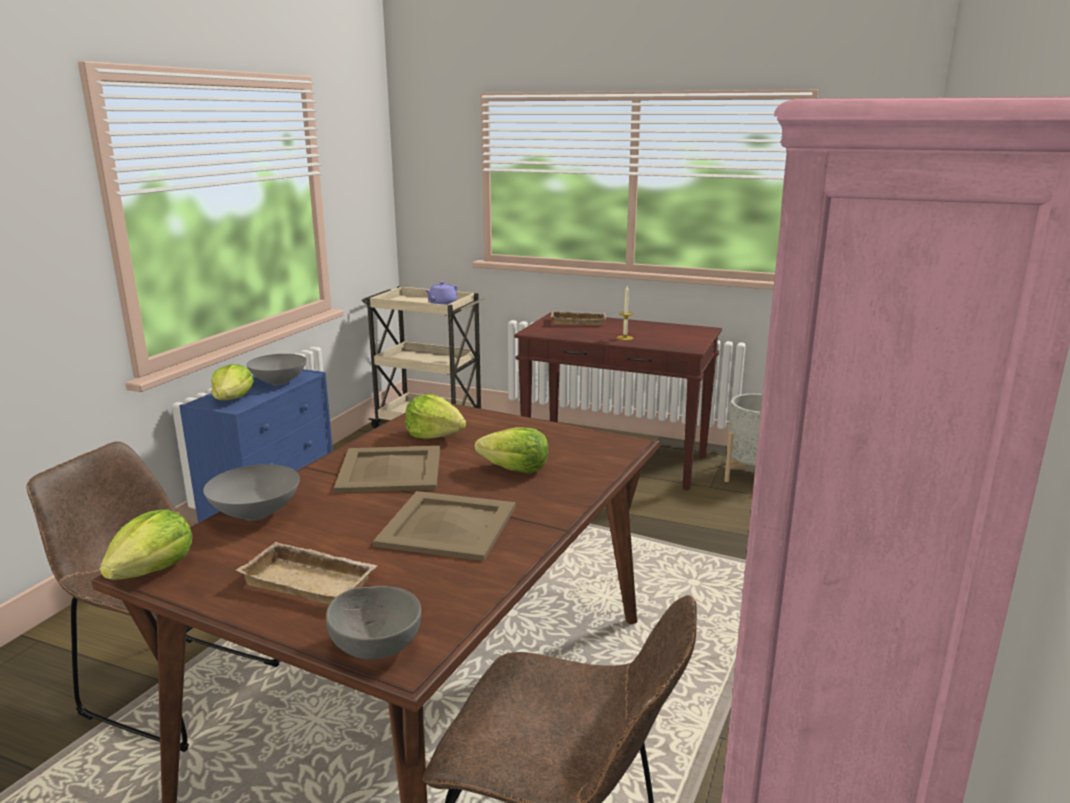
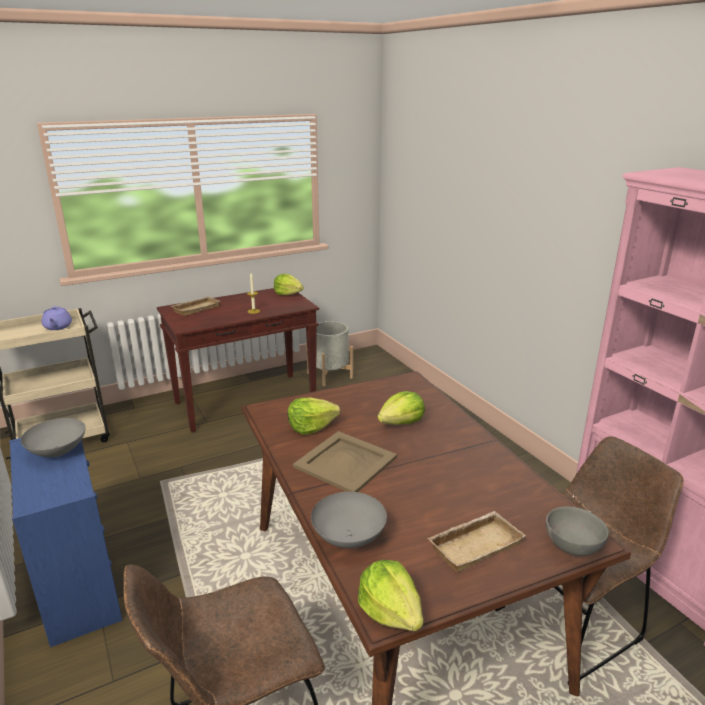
camera: 50 degrees left, 5 degrees up
(232, 399) = (54, 486): lettuce -> lettuce (288, 293)
(446, 526) = (451, 472): beige tray -> none

